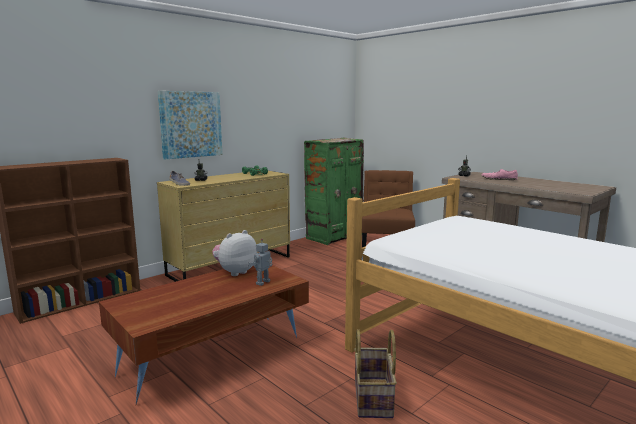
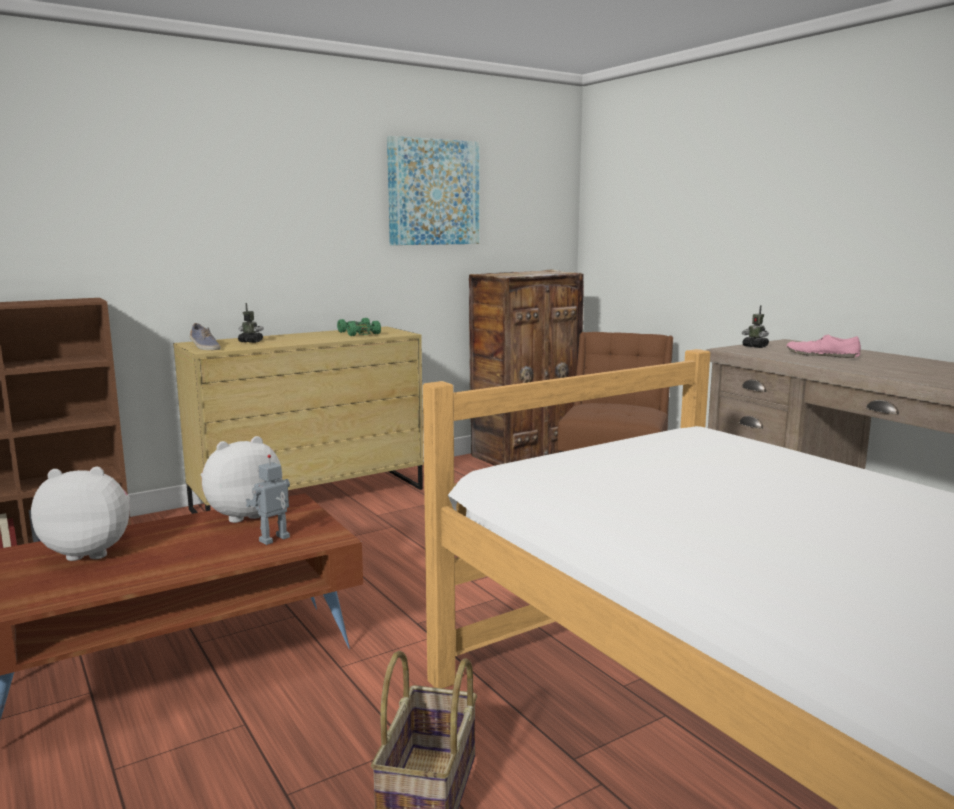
camera: 10 degrees right, 0 degrees up
(169, 295) = (90, 551): none -> plush toy
(191, 124) = (241, 241): picture -> picture (433, 192)
(334, 236) = (526, 455): green cabinet -> brown cabinet

